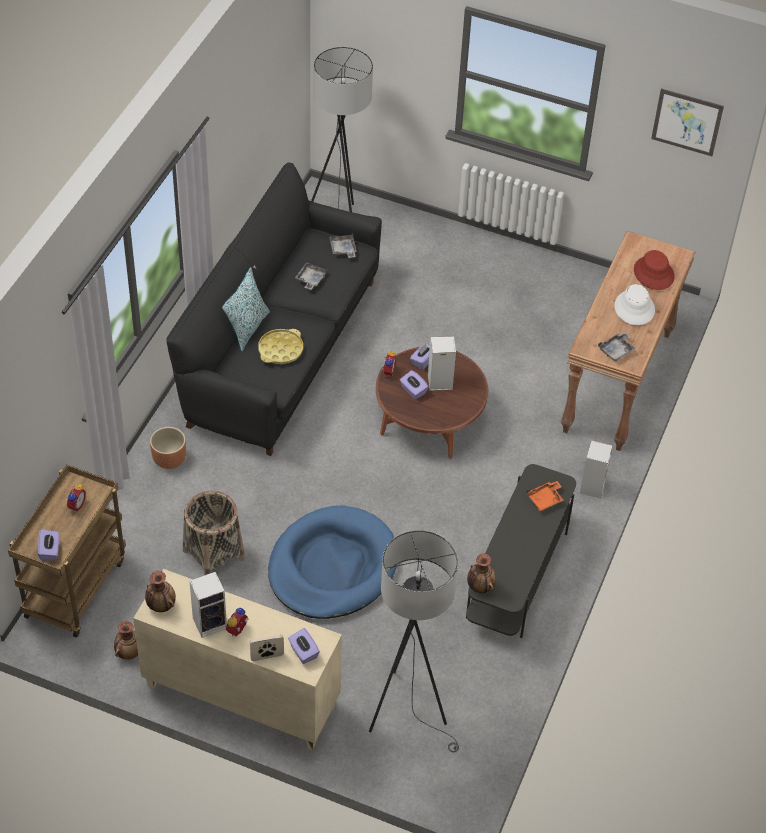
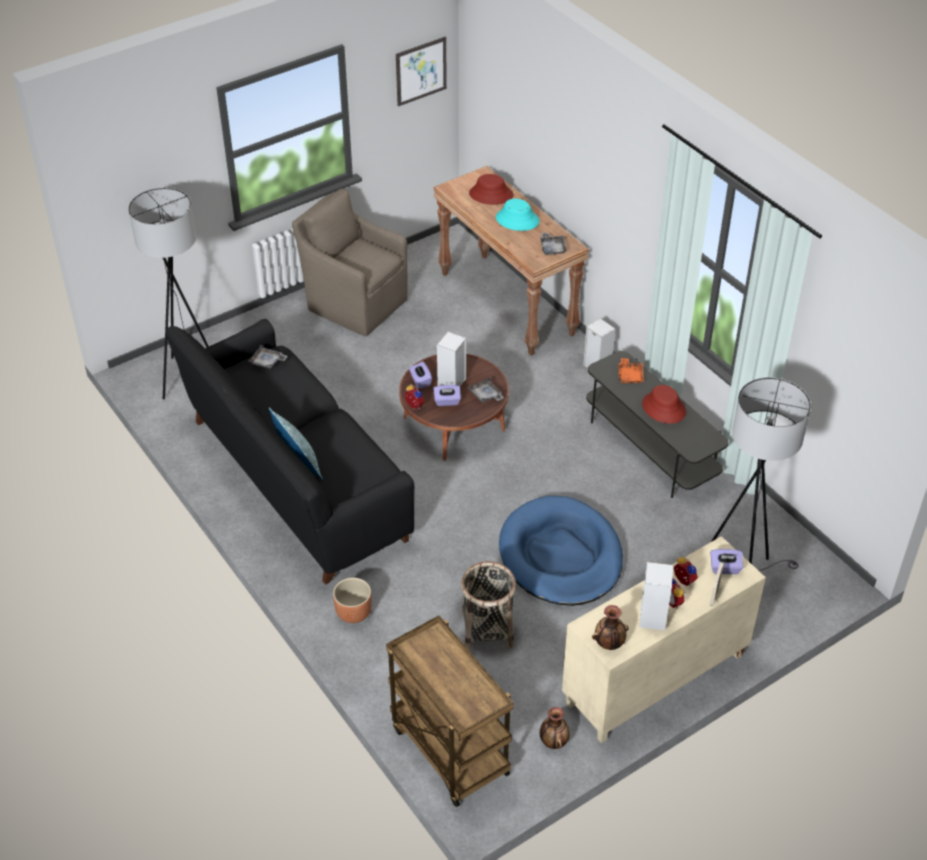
camera: 55 degrees left, 5 degrees down
(50, 551) = (478, 704): purple tissue box -> none
(75, 505) = (436, 661): alarm clock -> alarm clock (682, 581)
(280, 350) = (346, 451): yellow tray -> none
(310, 279) = (282, 397): grey tray -> grey tray (485, 395)
(480, 587) = (690, 452): vase -> none
(520, 280) = (355, 303): none -> brown armchair
(522, 543) = (663, 408): none -> red hat
(634, 308) = (517, 220): white hat -> turquoise hat

